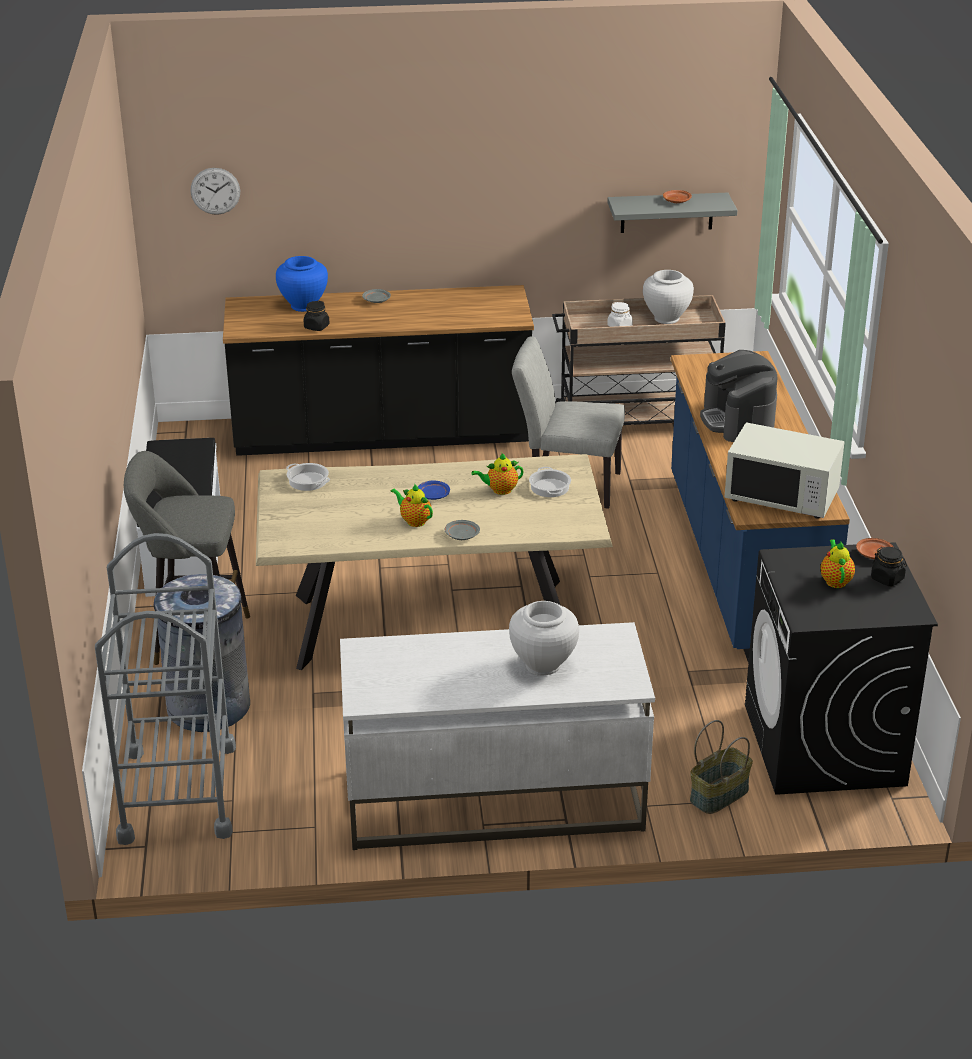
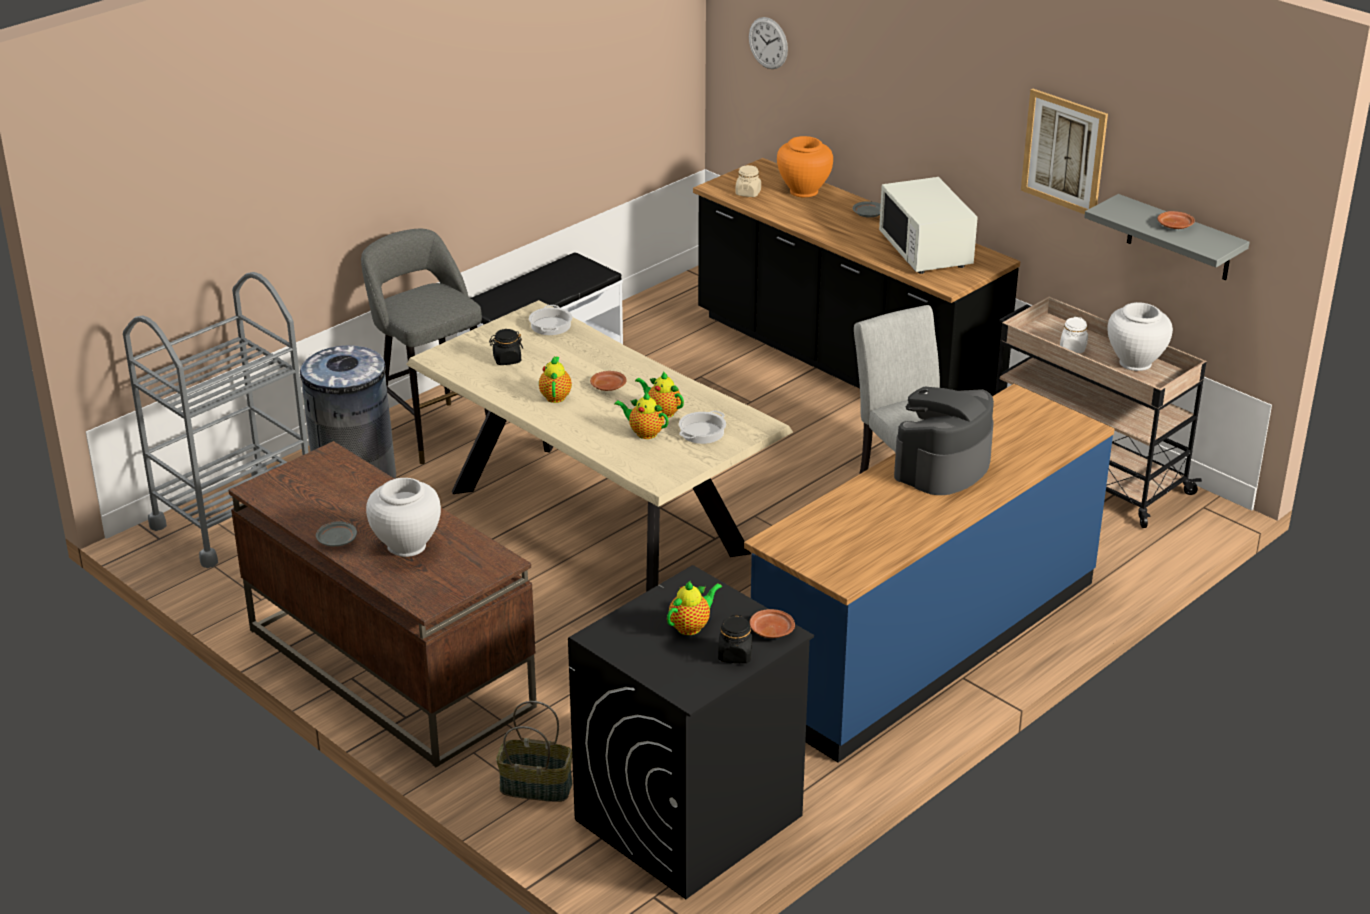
camera: 50 degrees right, 0 degrees up
(269, 324) = (748, 193): none -> beige jar
(303, 306) = (804, 191): blue vase -> orange vase
(316, 327) = (777, 212): black jar -> black jar (507, 360)
(433, 495) = (608, 386): blue plate -> brown plate
(461, 535) = (563, 426): grey plate -> grey plate (337, 540)
(492, 800) = (388, 667): white desk -> brown desk
(518, 508) = (644, 433): none -> teapot
(552, 181) = (1064, 152): none -> picture
(782, 496) = (832, 546): white microwave -> white microwave (926, 251)

